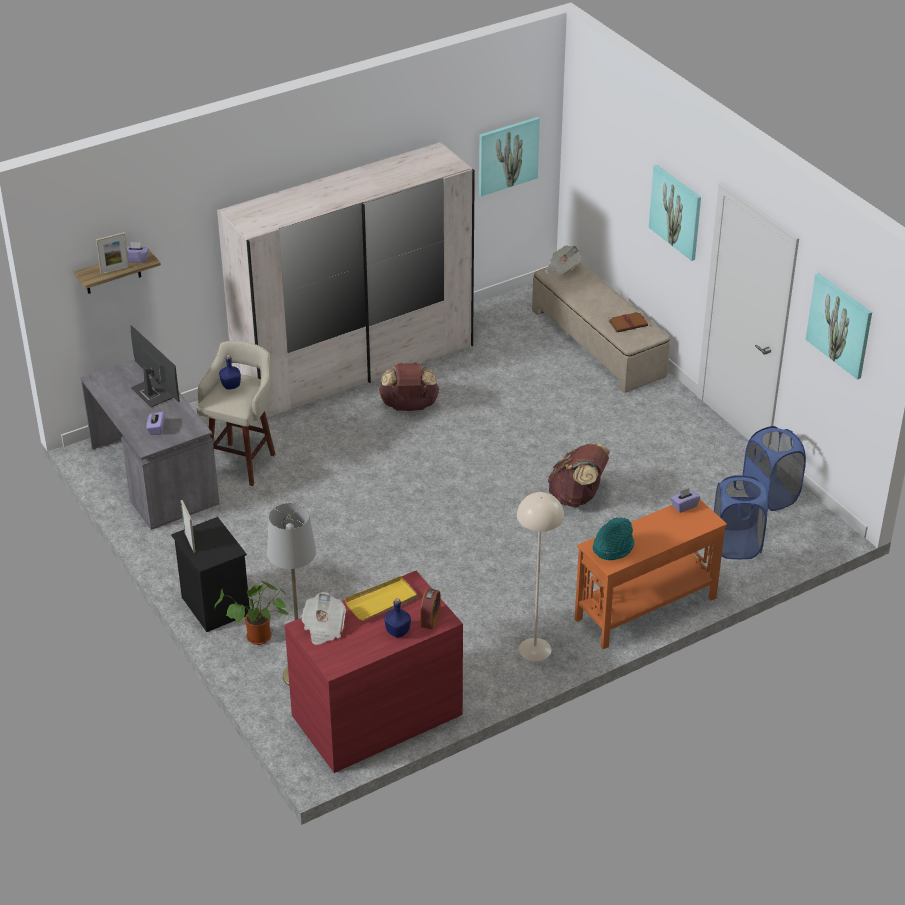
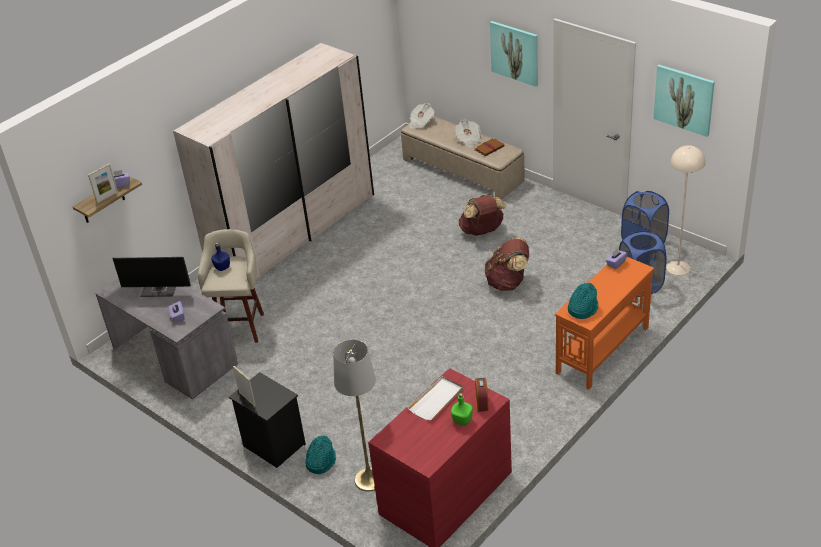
camera: 15 degrees left, 0 degrees up
(151, 393) = (160, 290): monitor -> monitor turned 150 degrees clockwise
(257, 639) = (320, 461): potted plant -> turquoise hat
(323, 628) = (401, 435): newspaper -> newspaper (468, 140)
(382, 601) = (436, 400): yellow tray -> white tray
(397, 632) = (462, 421): blue bottle -> green bottle
(409, 407) = (349, 251): brown backpack -> brown backpack (482, 231)
(508, 155) = (365, 45): picture -> none
(535, 649) = (539, 404): beige floor lamp -> beige floor lamp (678, 267)

